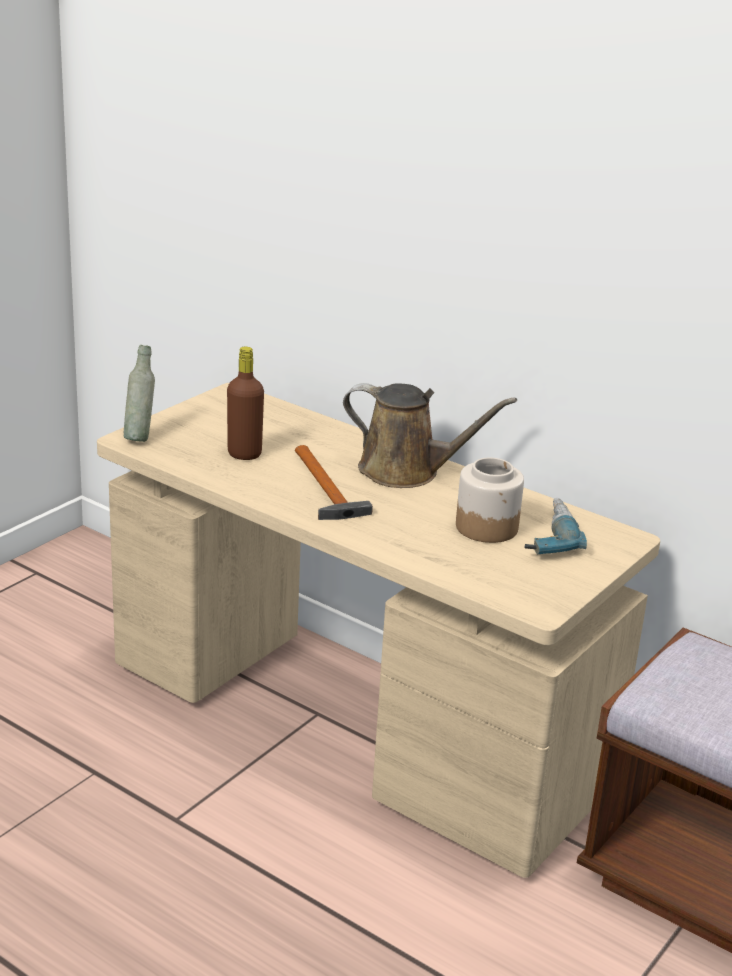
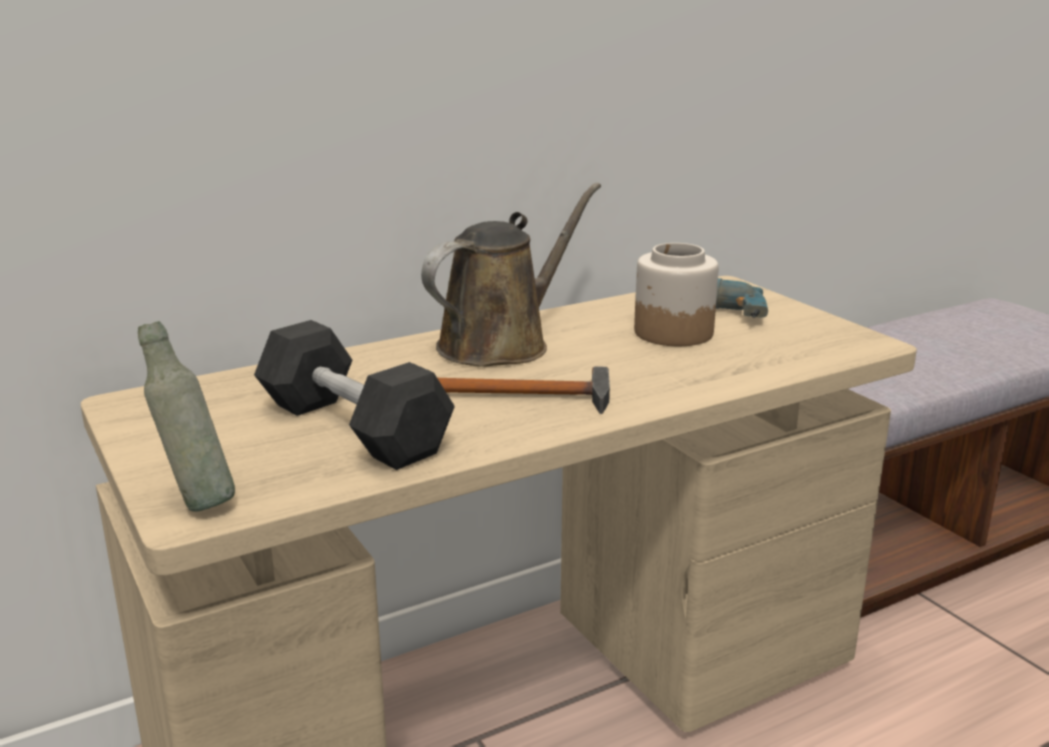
camera: 65 degrees left, 5 degrees down
(244, 454) = (353, 428): brown bottle -> grey dumbbell

